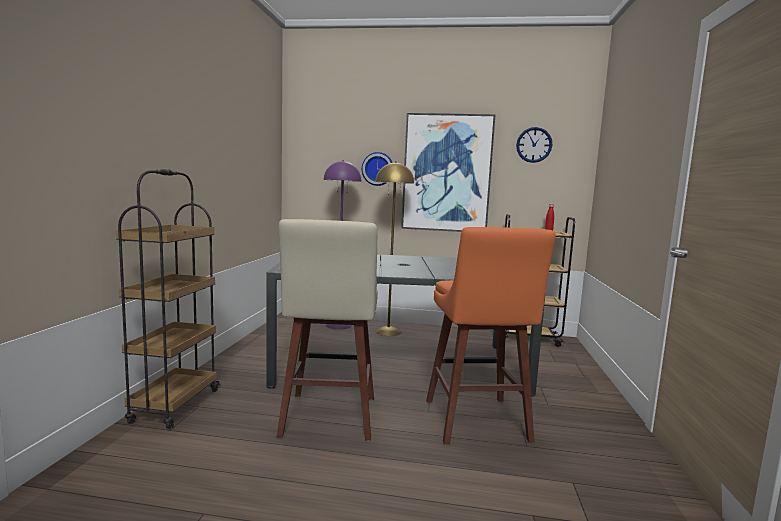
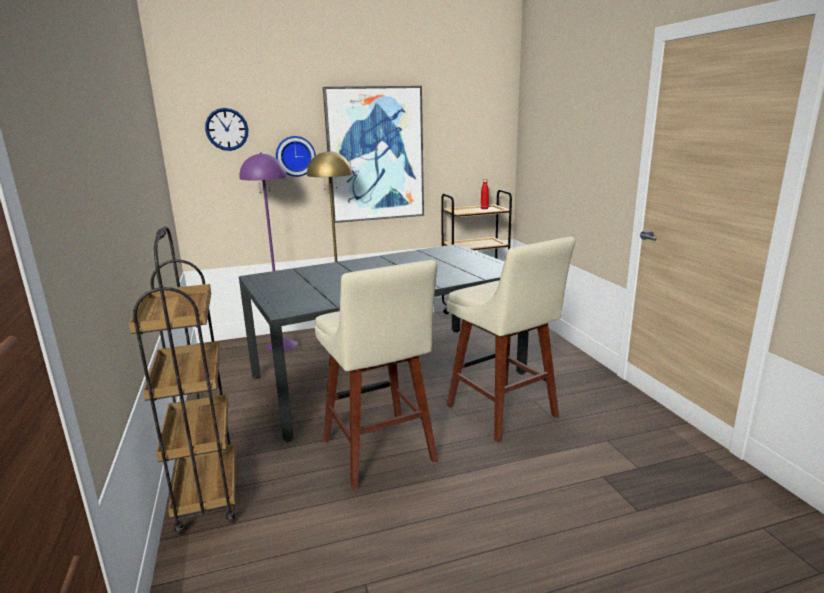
camera: 25 degrees left, 10 degrees up
(476, 422) = (503, 413): orange stool -> beige stool
(534, 145) = (460, 116): wall clock -> wall clock (227, 129)

